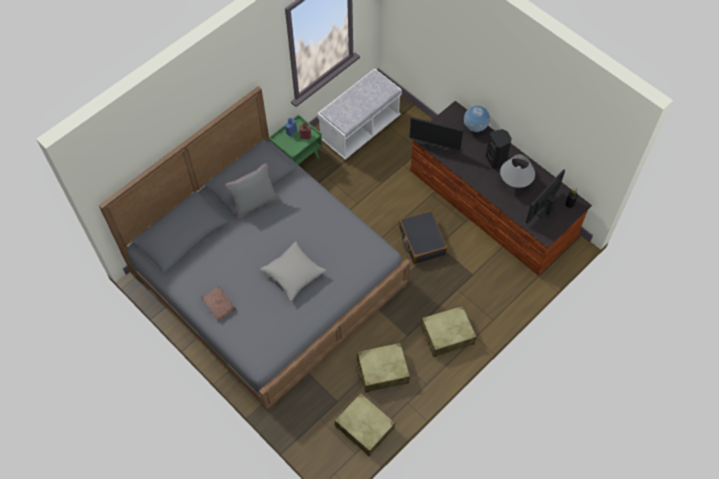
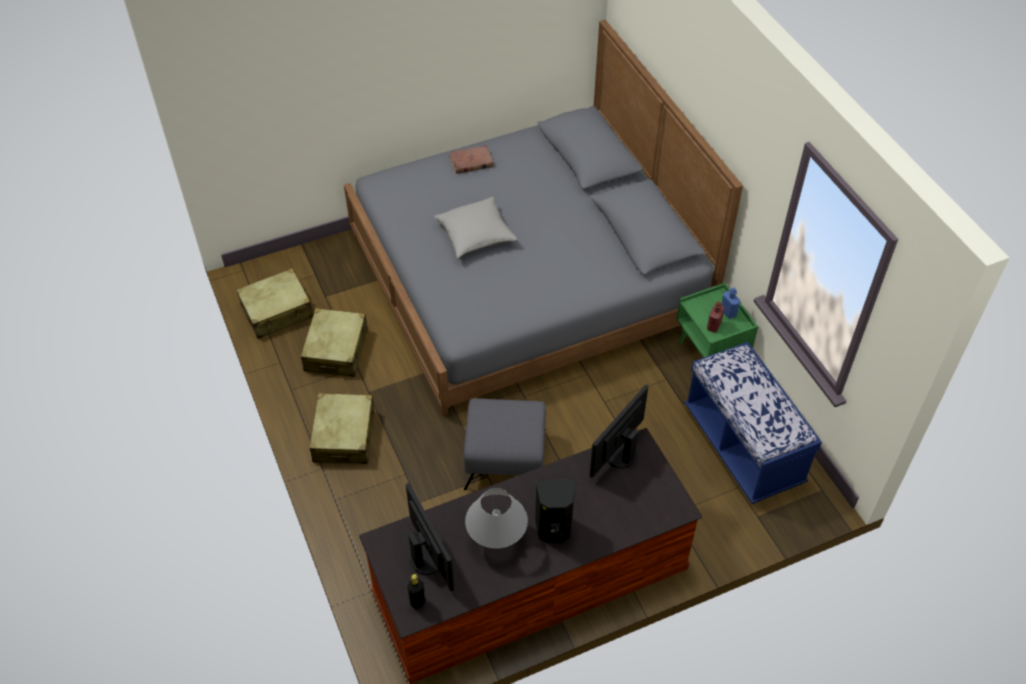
camera: 110 degrees right, 10 degrees down
(255, 203) = (602, 224): grey pillow -> none
(360, 129) = (743, 446): white bench -> blue bench
(422, 241) = (504, 458): black suitcase -> grey ottoman
(475, 127) = (632, 524): globe -> none

